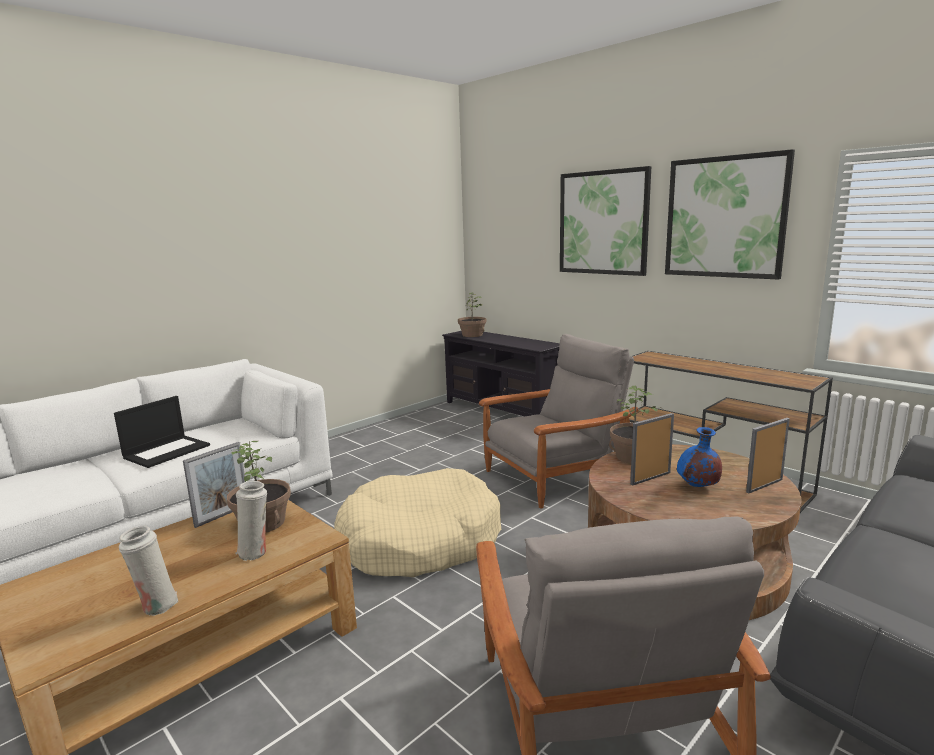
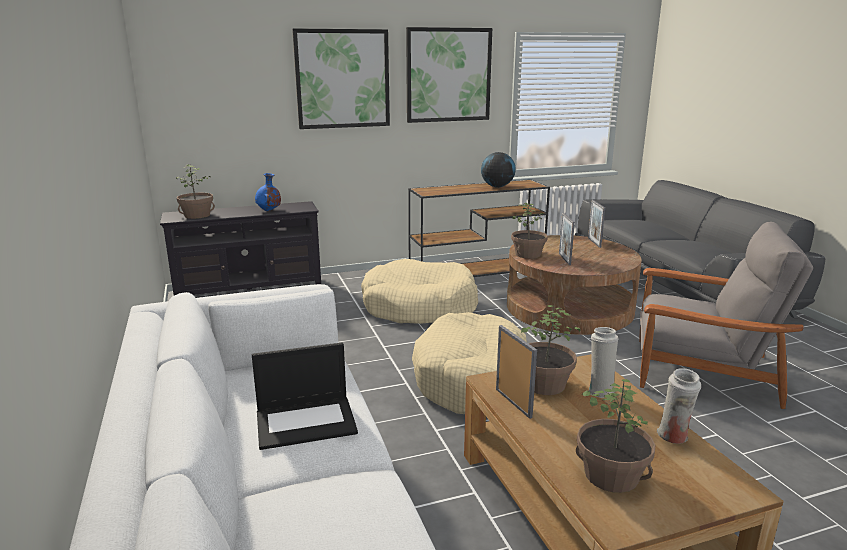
camera: 65 degrees left, 5 degrees up
(92, 578) = (611, 475): none -> potted plant
(167, 451) = (307, 421): laptop -> laptop turned 105 degrees clockwise
(557, 475) = (419, 307): grey armchair -> beige dog bed
(697, 486) = (584, 253): blue vase -> blue vase (269, 210)
(742, 372) = (497, 186): none -> globe

